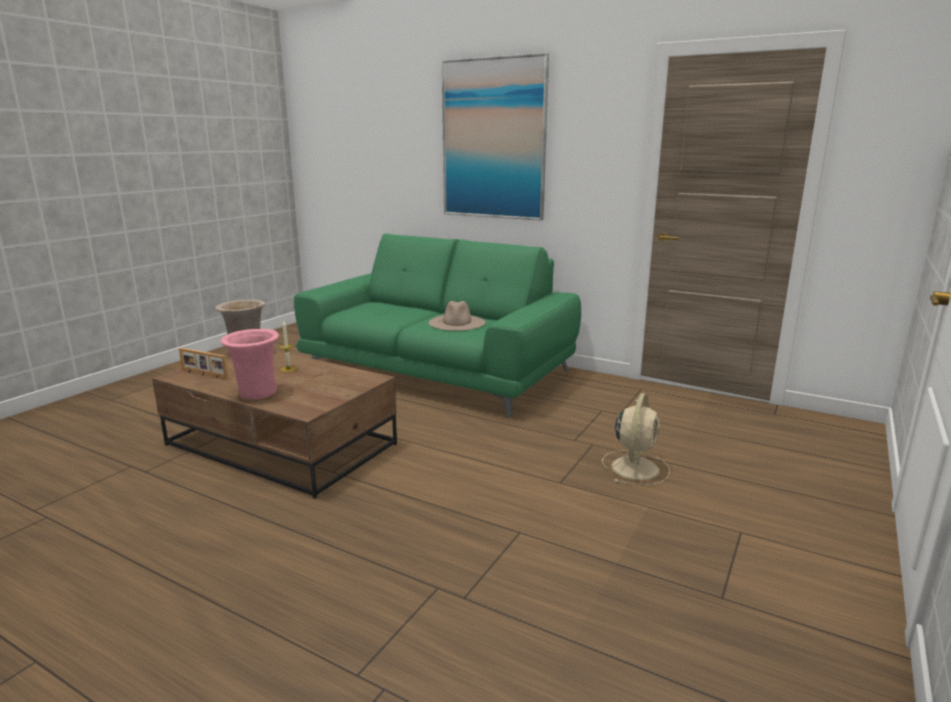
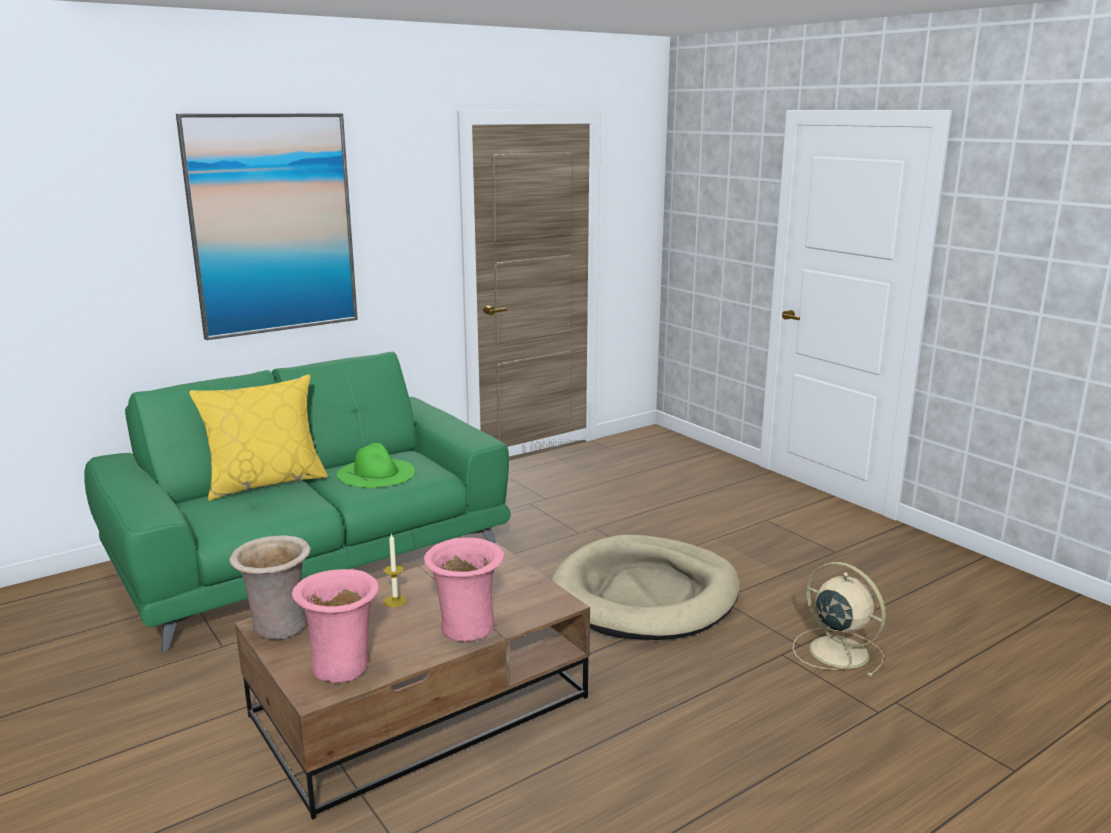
camera: 65 degrees left, 0 degrees up
(204, 375) = (343, 667): picture frame -> pink vase
(414, 307) = (265, 482): none -> yellow pillow
(457, 322) = (376, 473): beige hat -> green hat
(493, 491) = (645, 594): none -> beige dog bed
(635, 467) = (650, 523): beige fan -> beige fan (836, 651)

